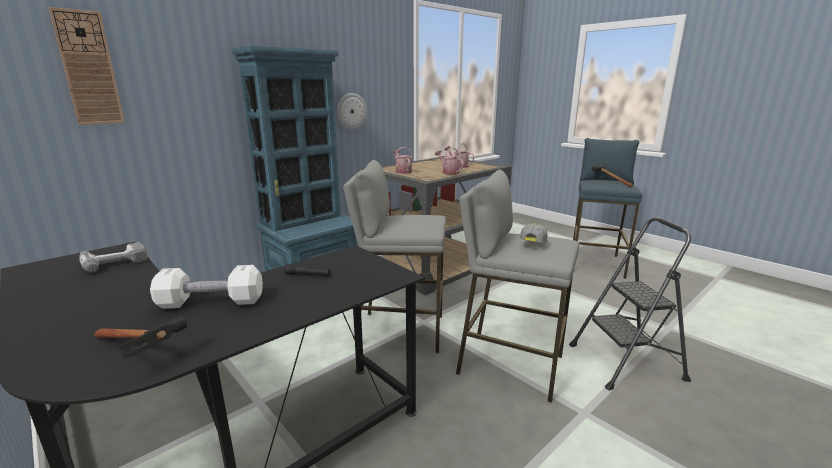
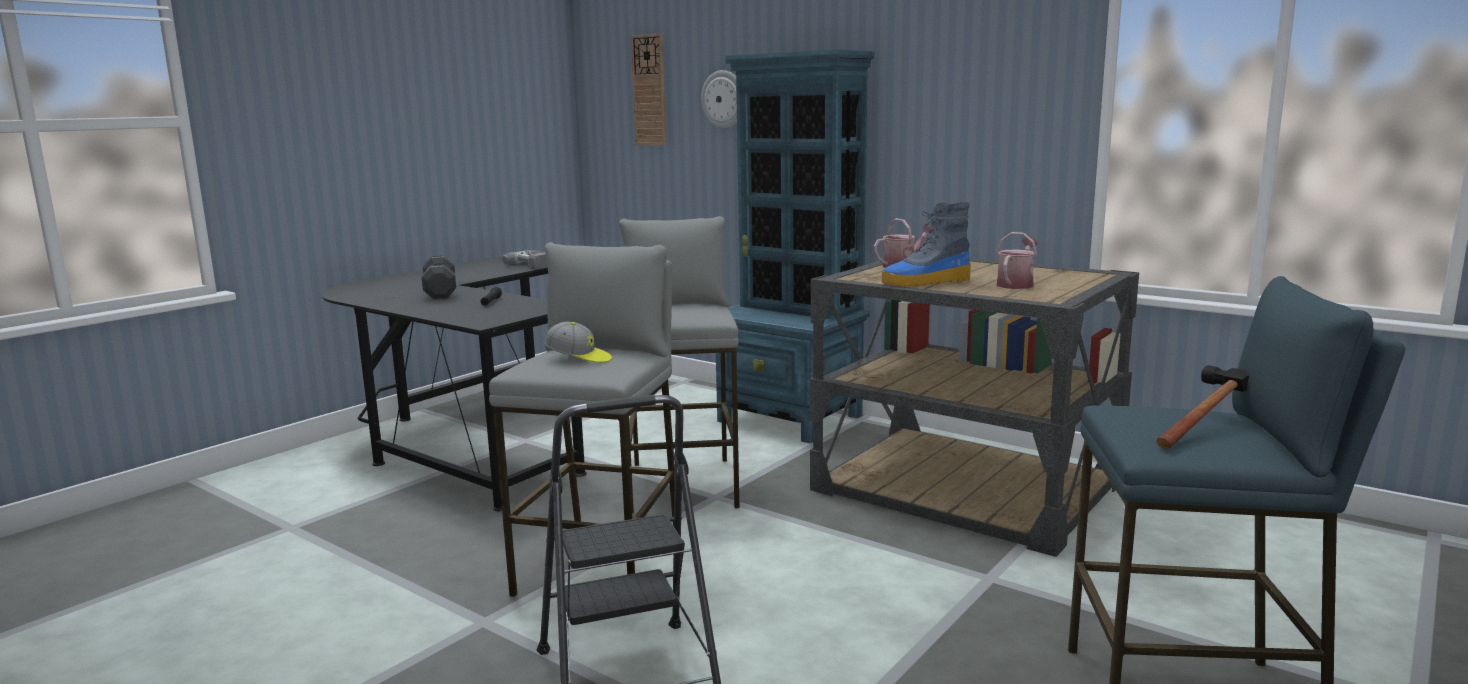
camera: 80 degrees right, 5 degrees down
(144, 354) = (366, 293): hammer -> none
(211, 302) = (440, 291): white dumbbell -> black dumbbell
(351, 111) = (935, 148): wall clock -> wall clock (724, 99)
(449, 172) = (926, 282): watering can -> boot

